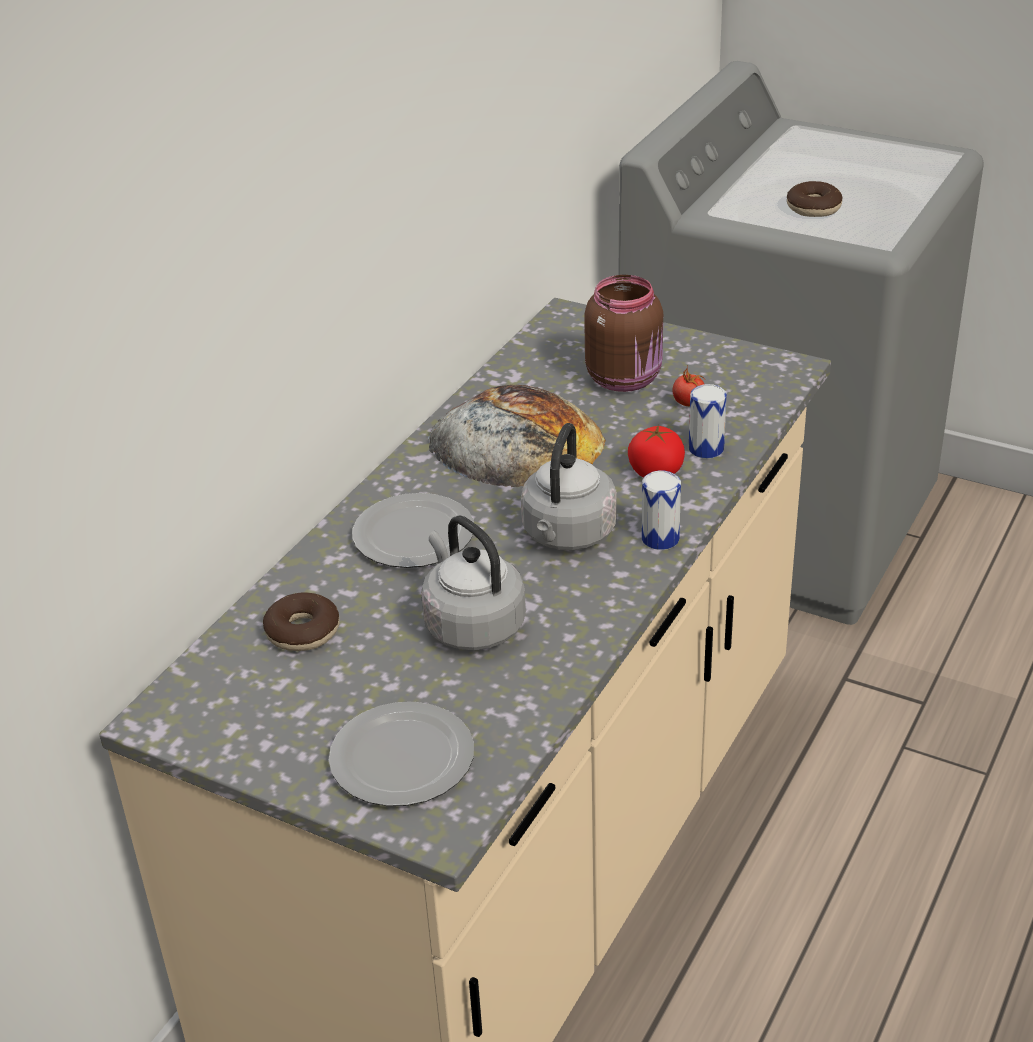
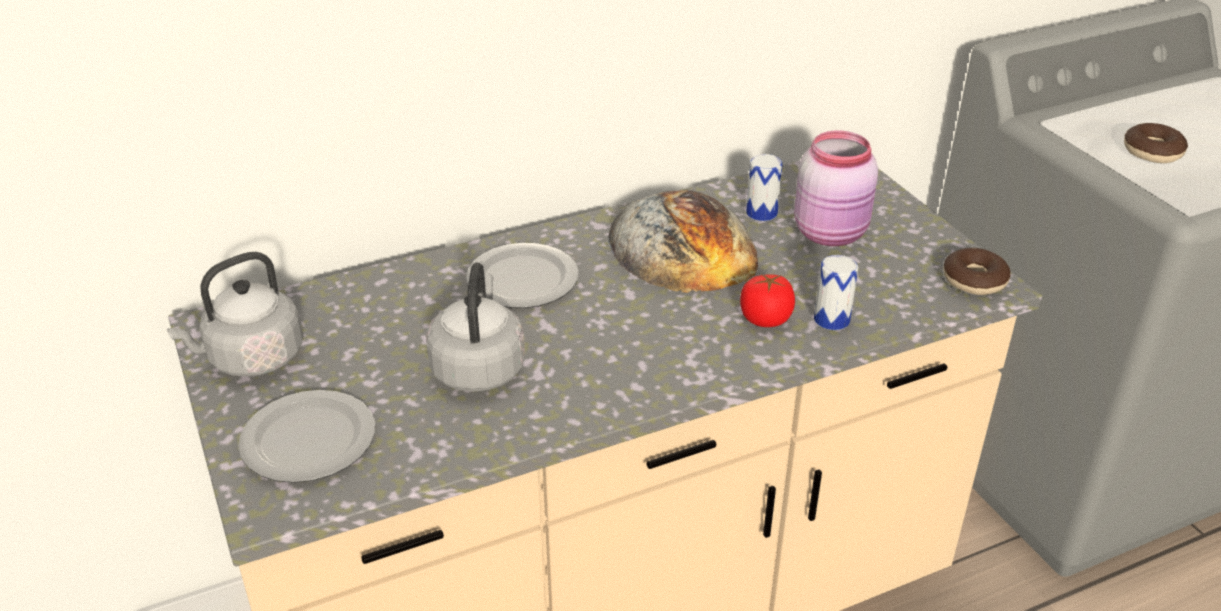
camera: 35 degrees right, 0 degrees up
(303, 632) = (365, 312): donut -> donut (974, 280)
(567, 536) = (632, 335): grey kettle -> grey kettle (251, 359)
(625, 378) = (832, 233): brown jar -> pink jar
(660, 538) = (702, 374): can -> can (761, 213)
(688, 403) = (862, 275): tomato -> none

